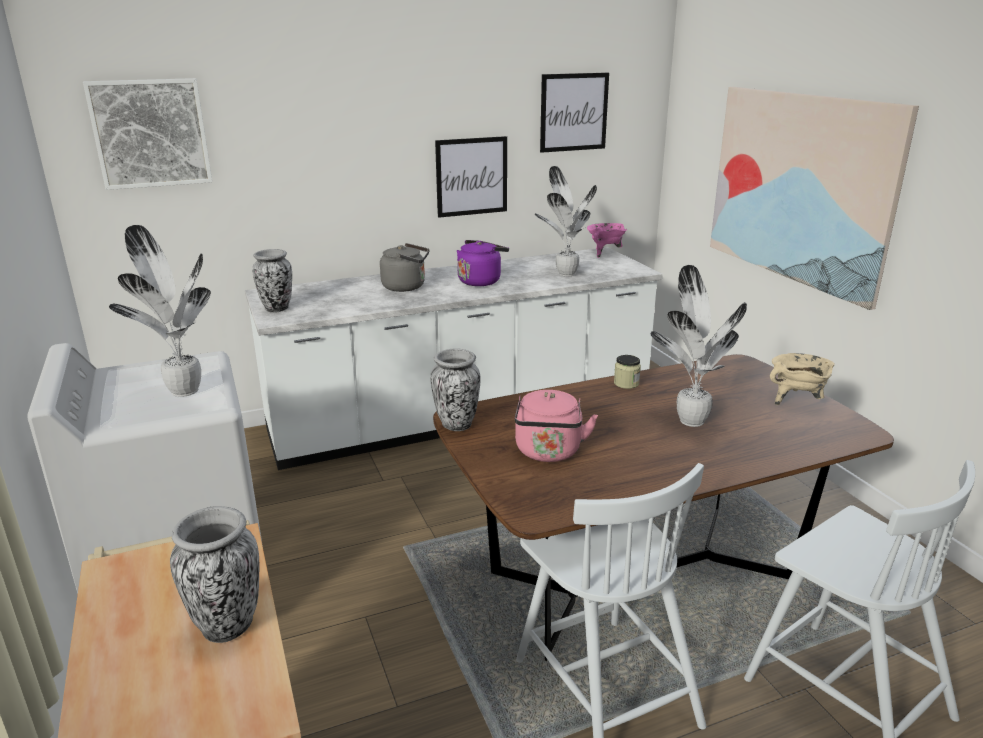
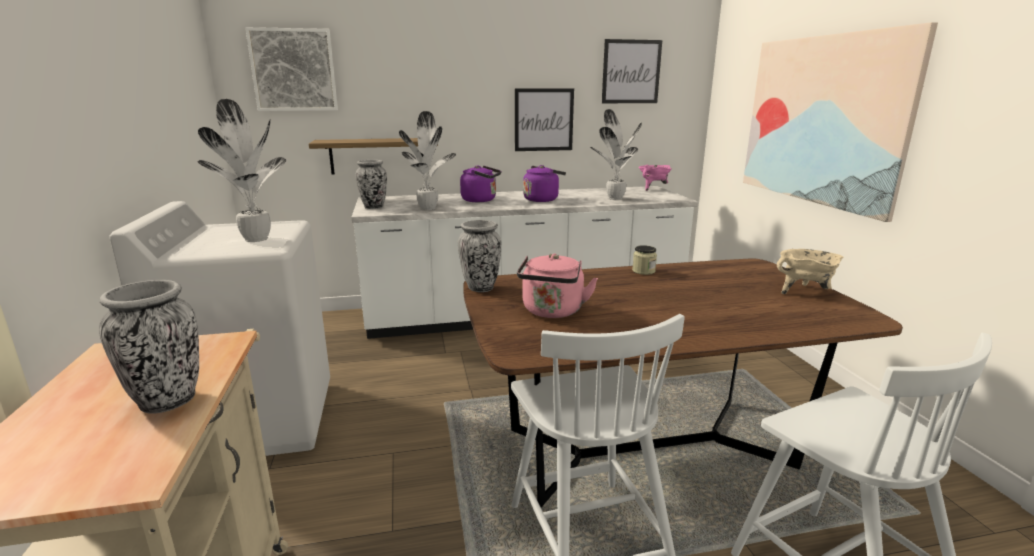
camera: 10 degrees right, 5 degrees down
(265, 235) = (377, 156): none -> shelf
(406, 287) = (481, 200): grey kettle -> purple kettle
(691, 420) = (695, 299): potted plant -> potted plant (428, 208)

